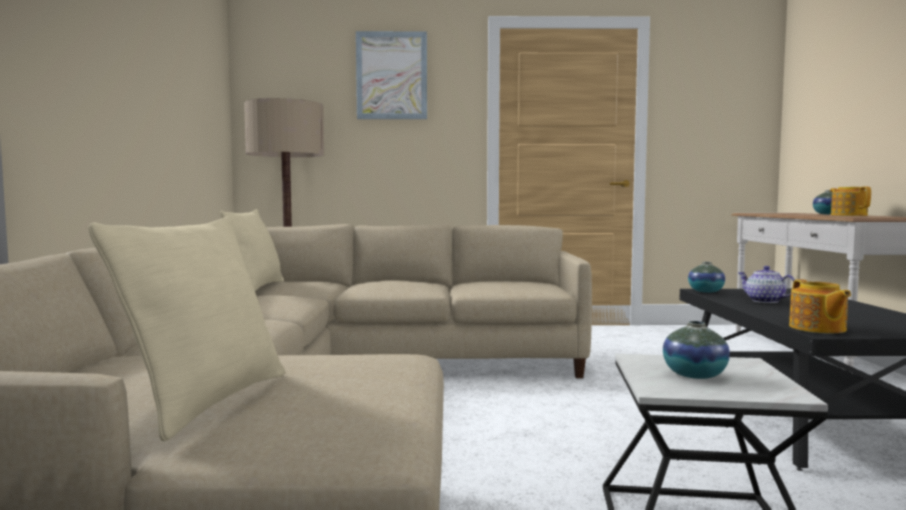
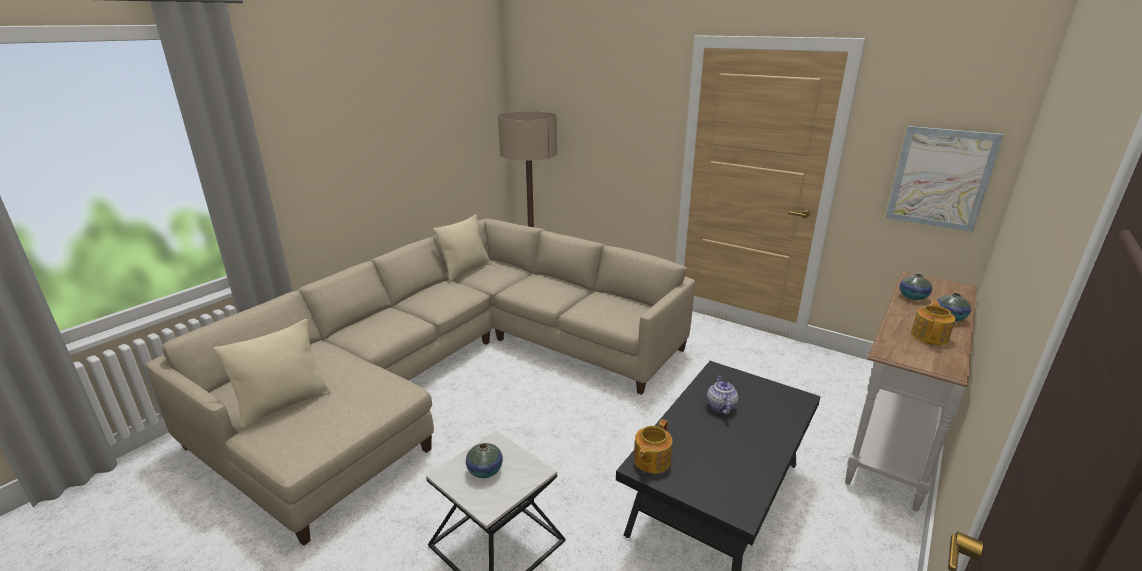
camera: 35 degrees right, 20 degrees up
(391, 76) = (612, 89): picture -> picture (940, 178)
(705, 291) = (715, 373): vase -> vase (912, 297)

